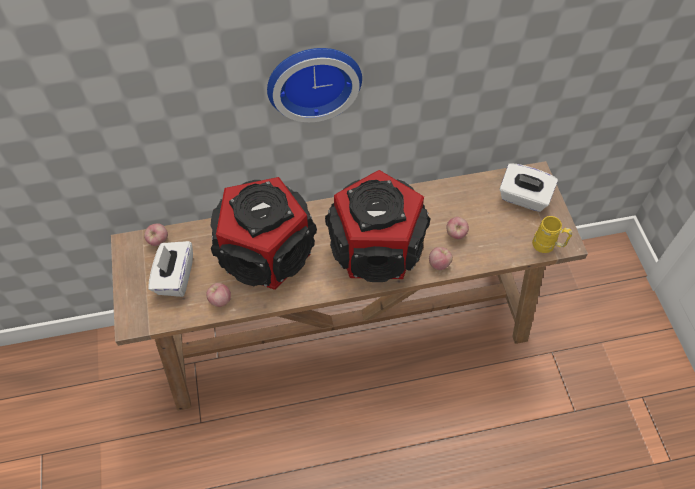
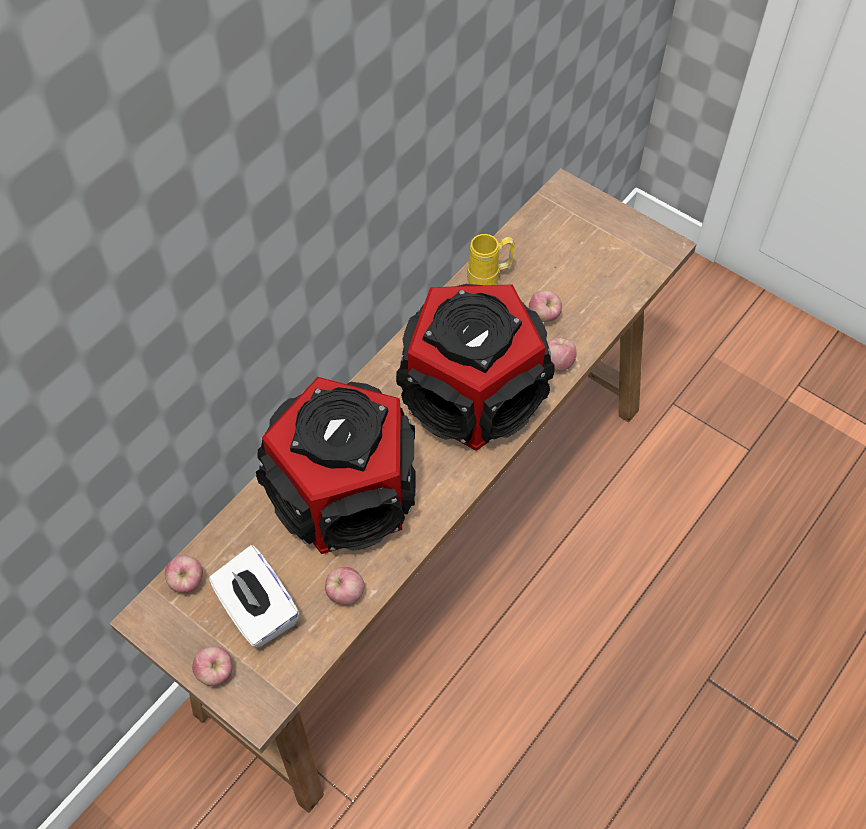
camera: 40 degrees left, 0 degrees up
(130, 291) = (215, 672): none -> apple
(313, 79) = (317, 209): wall clock -> none
(523, 198) = (576, 225): white tissue box -> none
(547, 246) = (651, 263): yellow mug -> yellow mug (489, 277)

